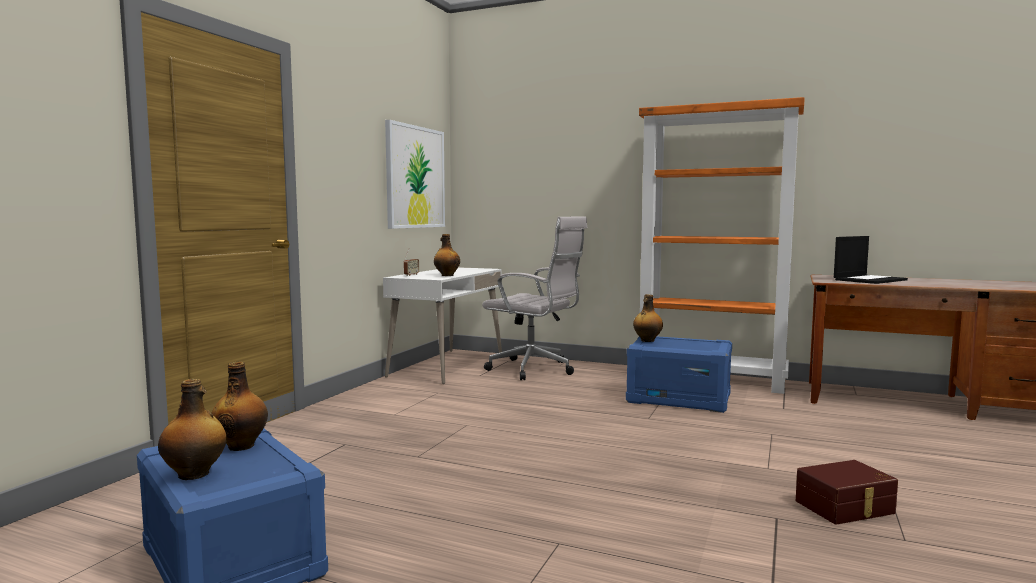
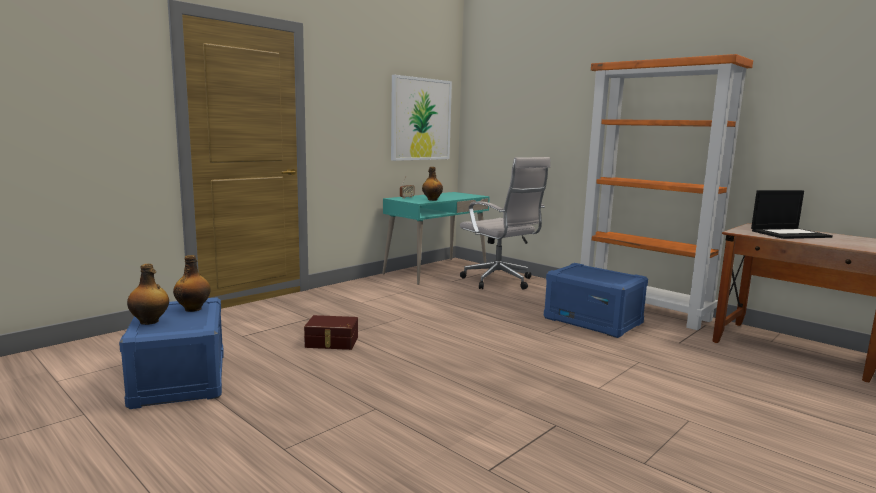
camera: 20 degrees right, 5 degrees up
(447, 366) = (435, 270): white desk -> turquoise desk
(647, 340) = (571, 268): bottle -> none
(846, 508) = (626, 430): brown storage box -> brown storage box (331, 342)

